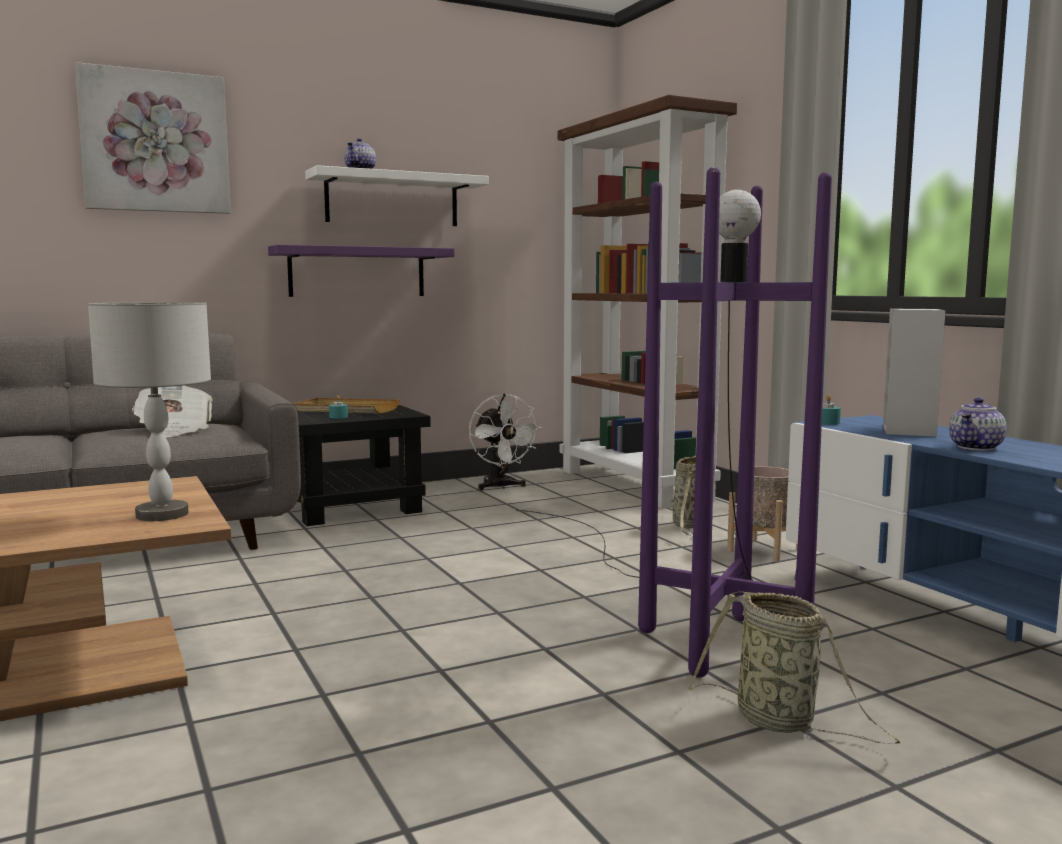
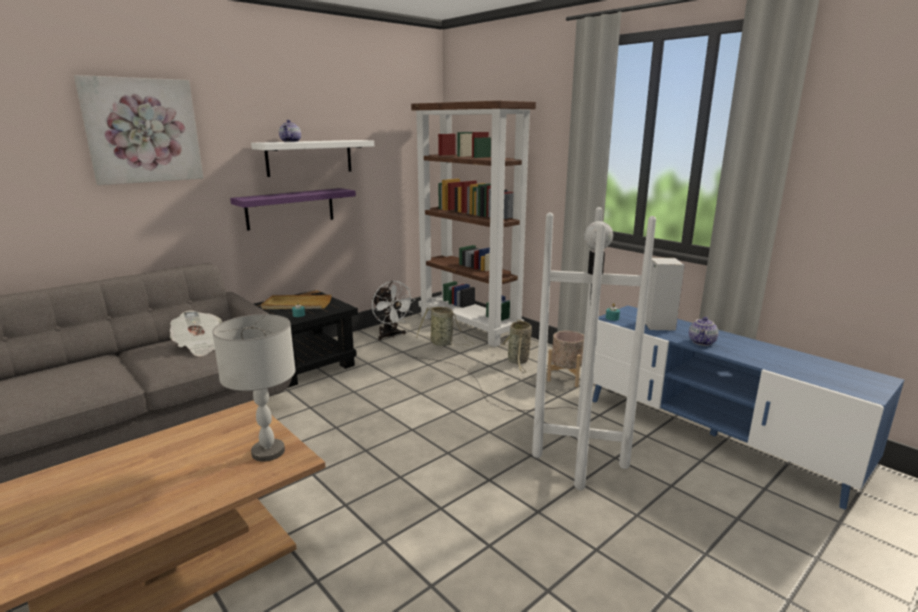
camera: 15 degrees left, 10 degrees up
(675, 598) = (538, 426): purple floor lamp -> white floor lamp
(781, 722) = (634, 517): basket -> basket (443, 343)

